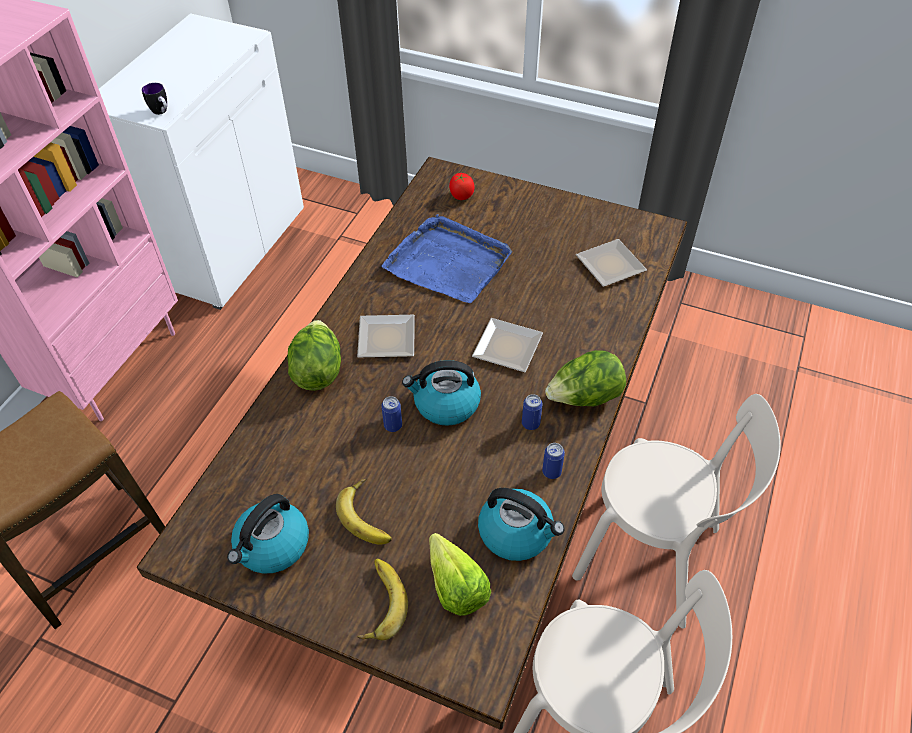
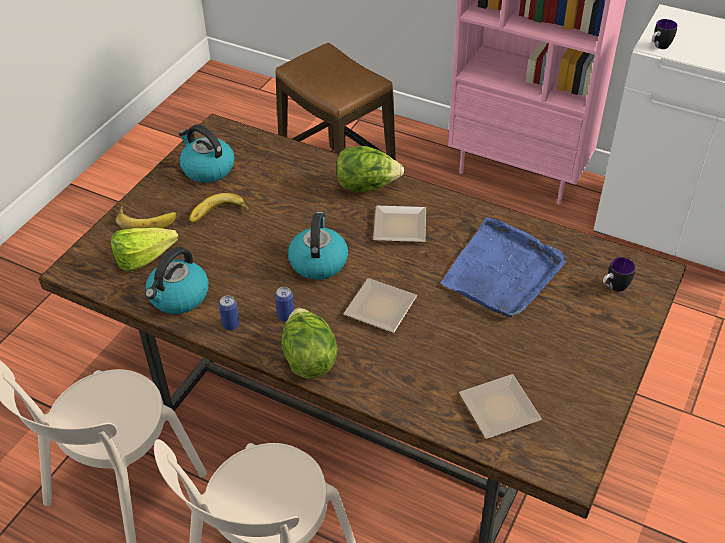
camera: 95 degrees right, 5 degrees down
(393, 425) = (301, 229): can -> none
(461, 196) = (613, 288): tomato -> mug

